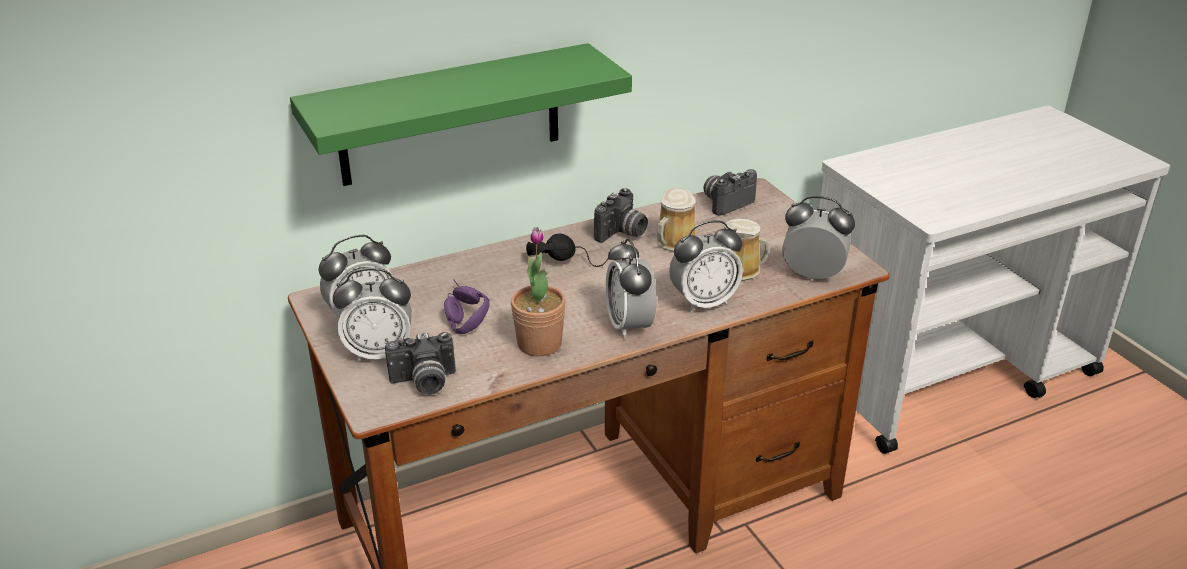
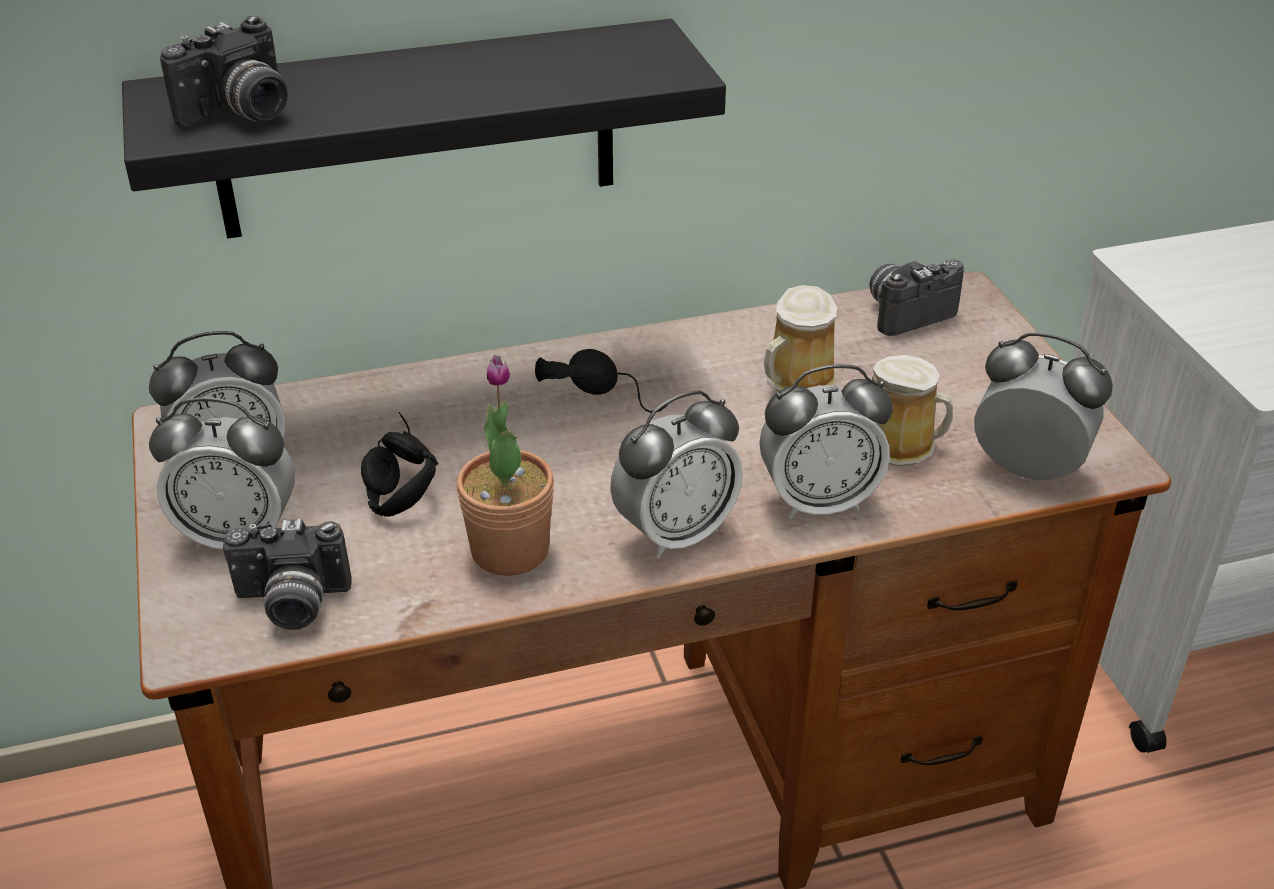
camera: 10 degrees right, 5 degrees up
(450, 115) = (417, 130): green shelf -> black shelf
(458, 314) = (392, 476): purple headphones -> black headphones
(622, 233) = (712, 353): camera -> camera (241, 115)
(629, 326) = (675, 533): alarm clock -> alarm clock turned 120 degrees counterclockwise

